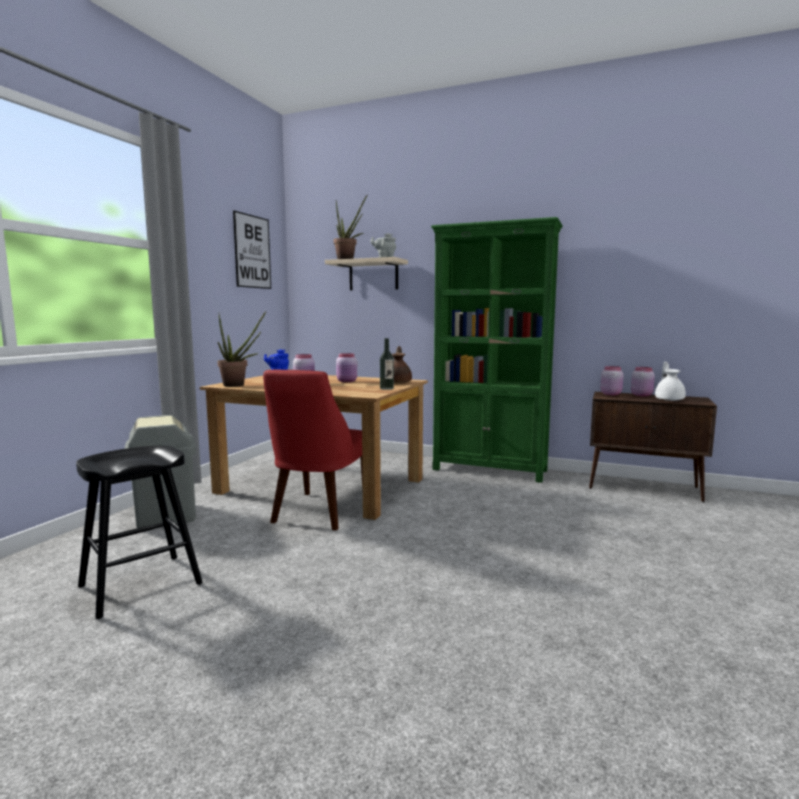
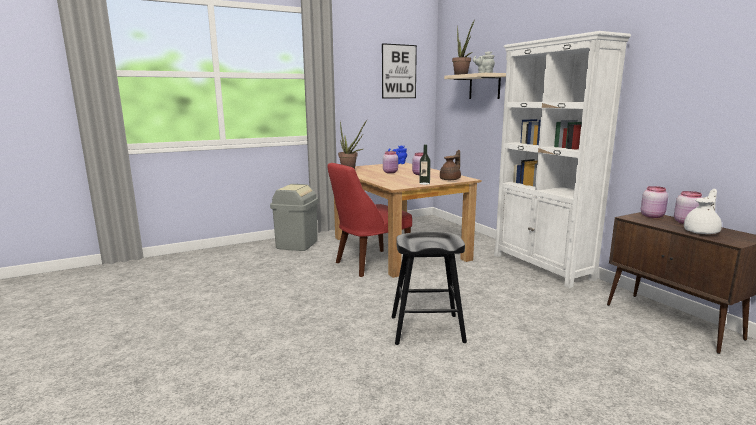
camera: 40 degrees right, 5 degrees up
(140, 585) = (240, 275): black stool -> black stool (426, 329)
(490, 470) = (542, 267): green bookcase -> white bookcase

